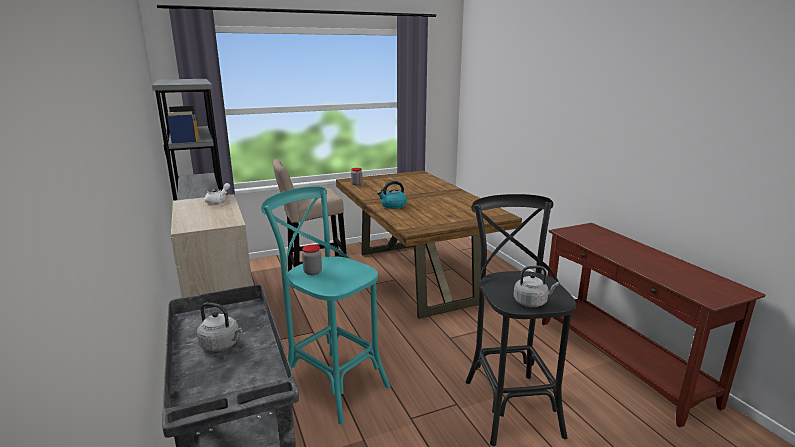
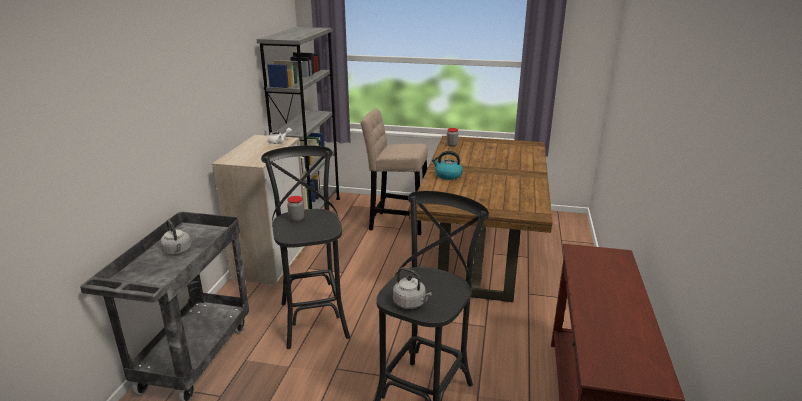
camera: 35 degrees right, 5 degrees up
(332, 382) = (314, 316): turquoise stool -> black stool

